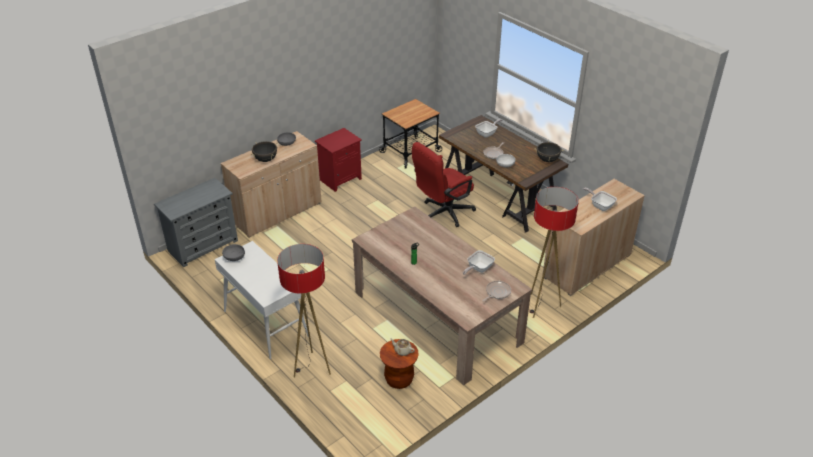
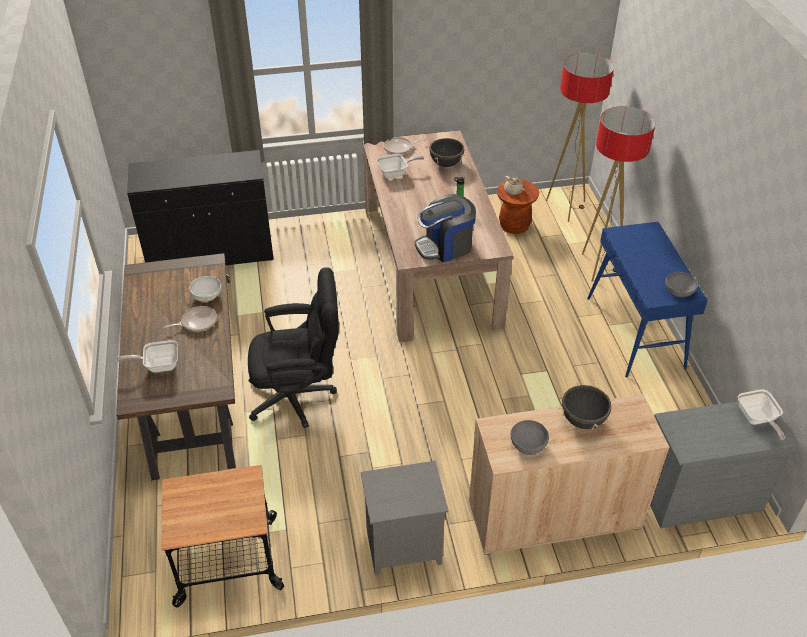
camera: 150 degrees left, 5 degrees up
(265, 323) = (635, 333): white console table -> blue console table
(340, 179) = (402, 548): red nightstand -> grey nightstand
(398, 229) = (445, 246): none -> coffee machine
(443, 213) = (299, 396): red office chair -> black office chair
(541, 306) = (310, 234): floor lamp -> floor lamp (566, 208)
(547, 160) = (141, 281): black cooking pot -> black cooking pot (446, 164)
(586, 266) = (211, 253): beige cabinet -> black cabinet
(600, 205) = (193, 169): frying pan -> frying pan (757, 420)

